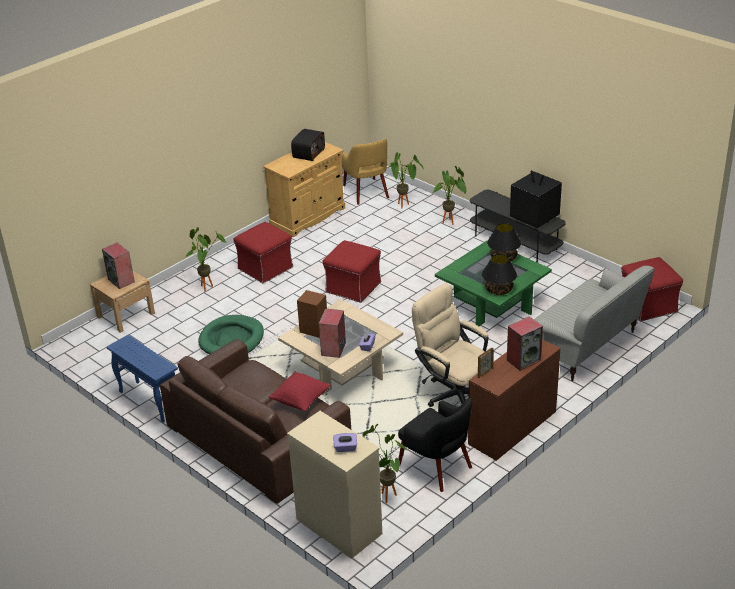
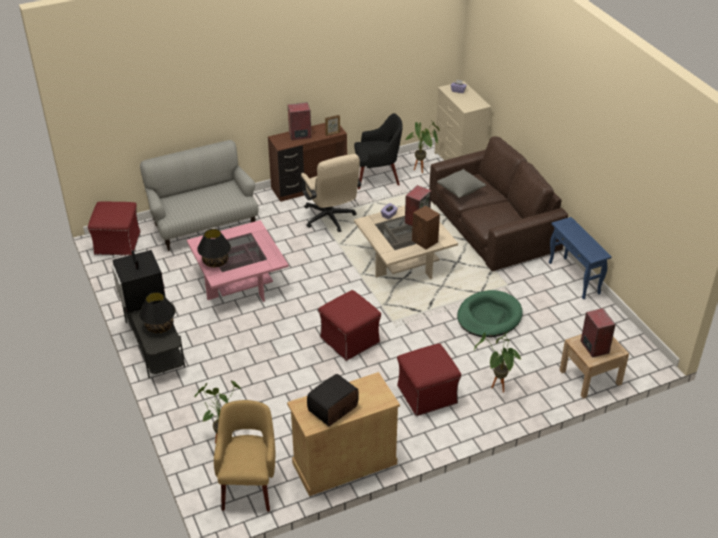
camera: 160 degrees left, 5 degrees up
(300, 401) = (460, 191): red pillow -> grey pillow
(436, 467) = (377, 177): black armchair -> black armchair turned 105 degrees clockwise
(451, 222) = (191, 395): potted plant -> none
(492, 305) = (239, 282): green coffee table -> pink coffee table
(498, 290) = (248, 233): black table lamp -> black table lamp (160, 326)

